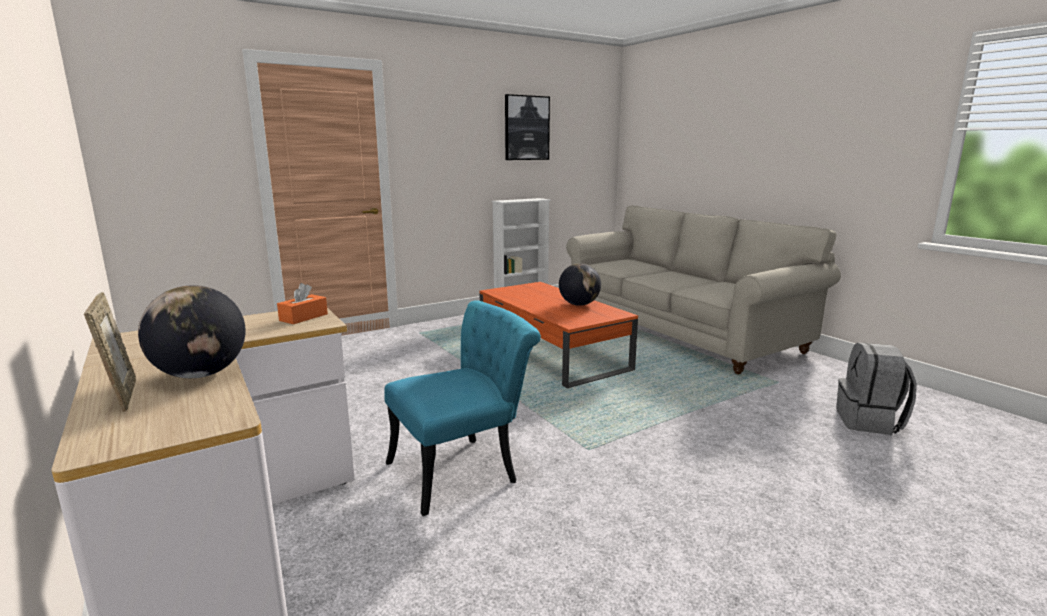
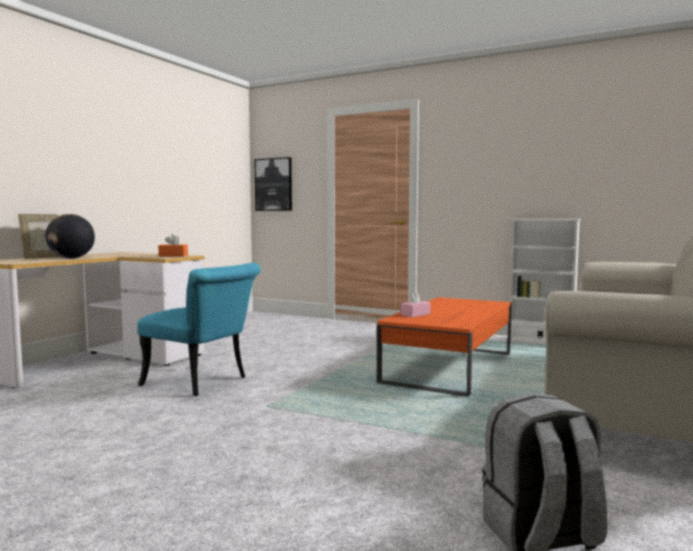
camera: 60 degrees right, 10 degrees down
(526, 128) = (569, 142): picture -> picture (274, 184)
(558, 314) = (415, 314): none -> pink tissue box
(579, 304) = (460, 315): globe -> none

